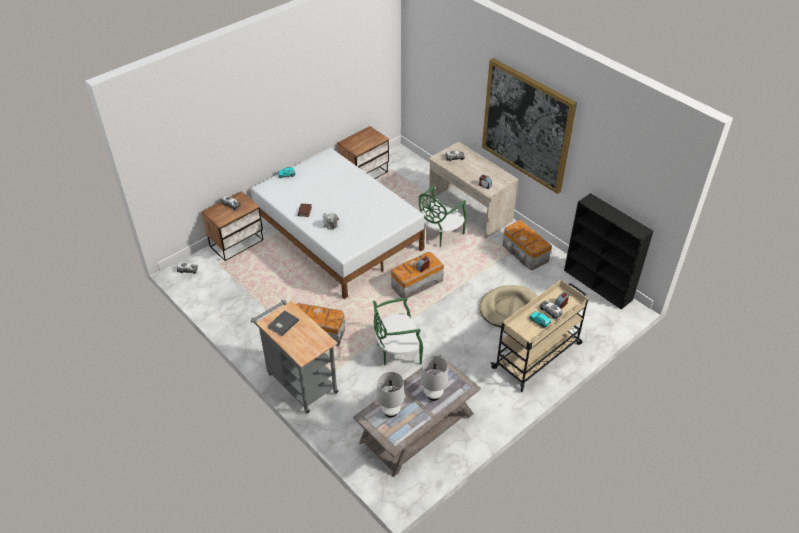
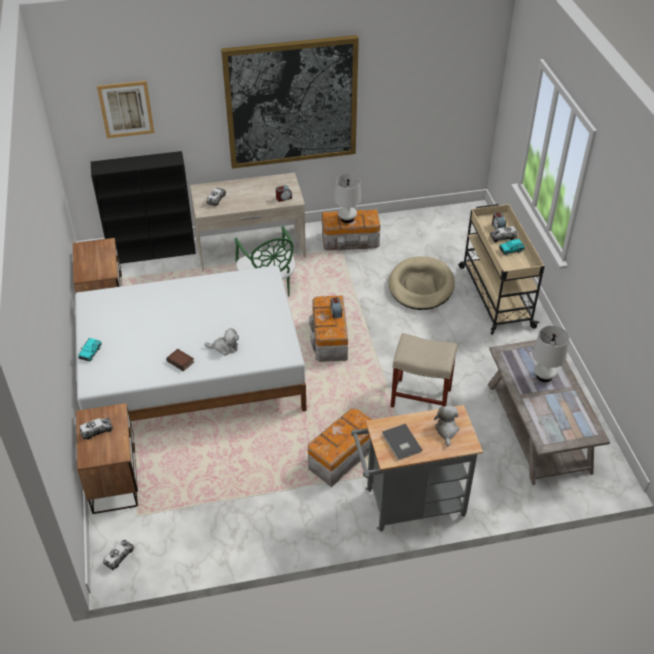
camera: 60 degrees left, 0 degrees up
(308, 342) = (446, 430): none -> plush toy
(390, 411) = (549, 419): white table lamp -> white table lamp (347, 219)
(397, 351) = (420, 398): green chair -> beige stool
(437, 65) = (126, 109): none -> picture
(598, 285) = (433, 214): black bookcase -> black bookcase (153, 252)

